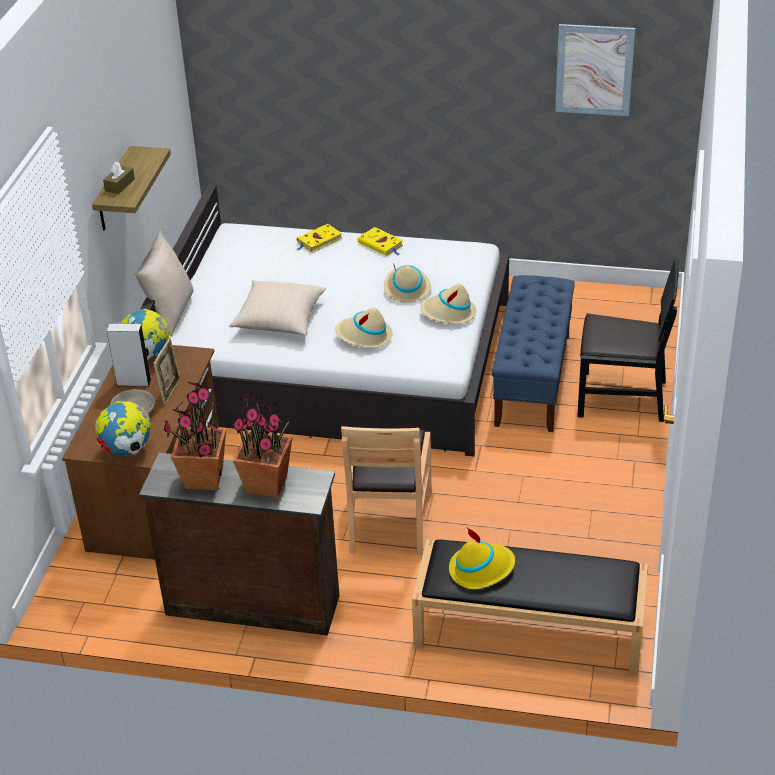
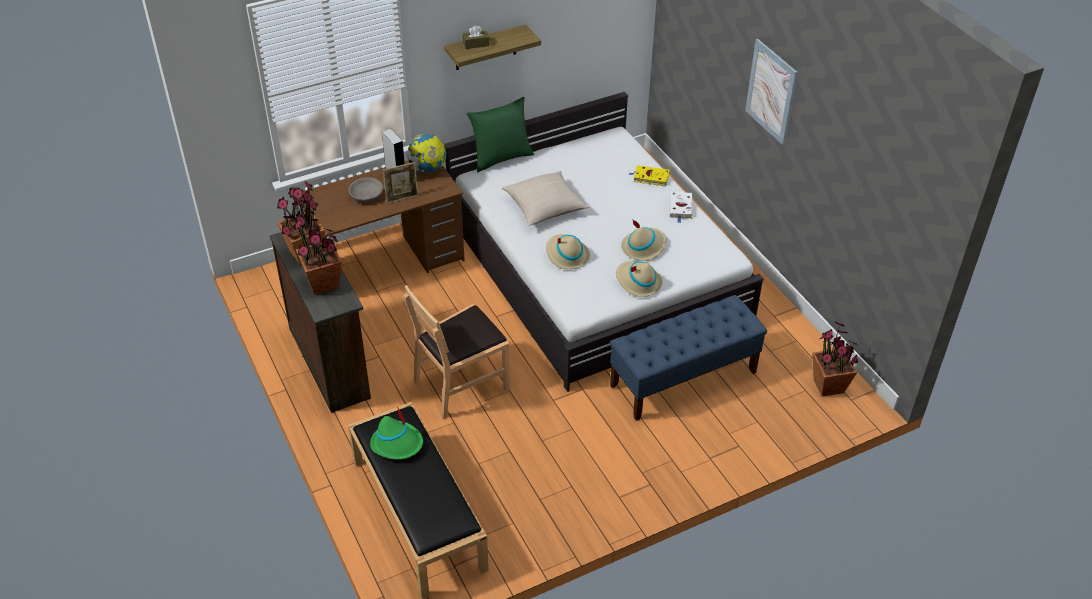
camera: 50 degrees right, 5 degrees up
(127, 450) = (330, 212): globe -> none
(170, 313) = (501, 158): beige pillow -> green pillow
(381, 244) = (681, 208): yellow book -> white book
(481, 569) = (397, 443): yellow hat -> green hat
(594, 70) = (876, 169): picture -> picture (771, 91)
(621, 397) = (716, 439): black chair -> none
(624, 307) = (828, 386): none -> potted plant

